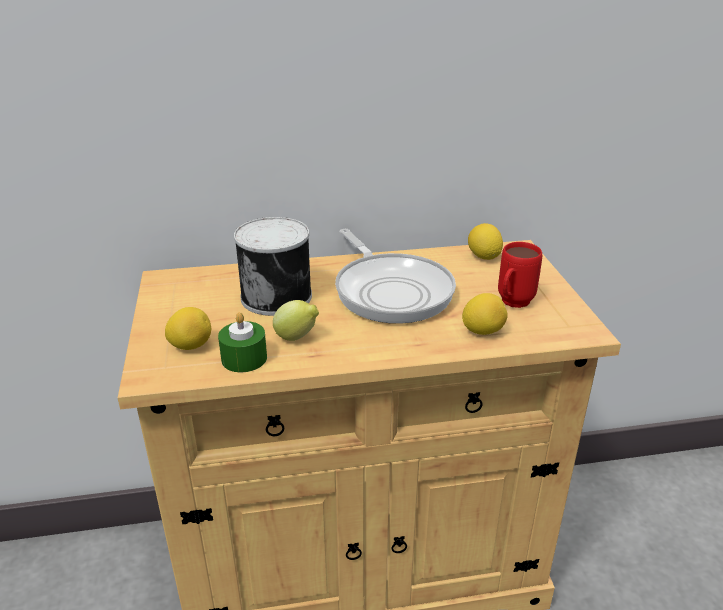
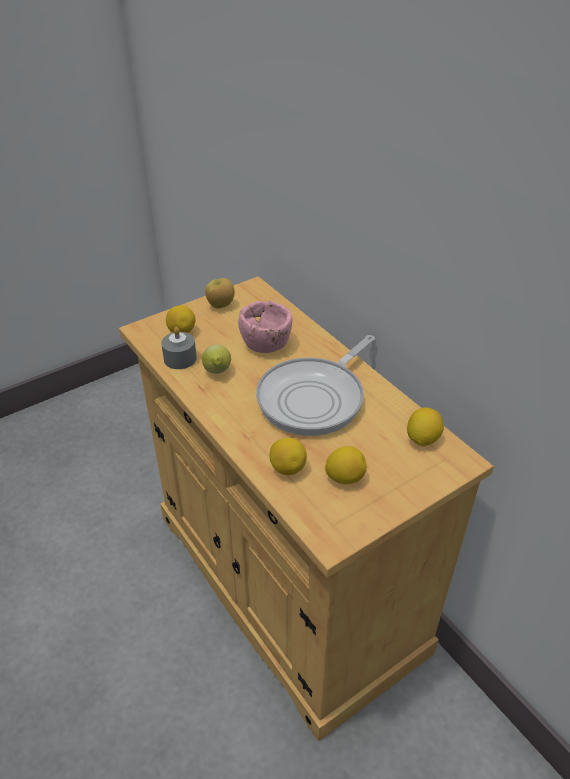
camera: 65 degrees right, 10 degrees up
(170, 307) = (220, 305): none -> apple
(244, 358) = (180, 358): green candle -> grey candle
(278, 296) = (266, 344): can -> pink bowl
(512, 304) = (345, 477): red mug -> lemon

